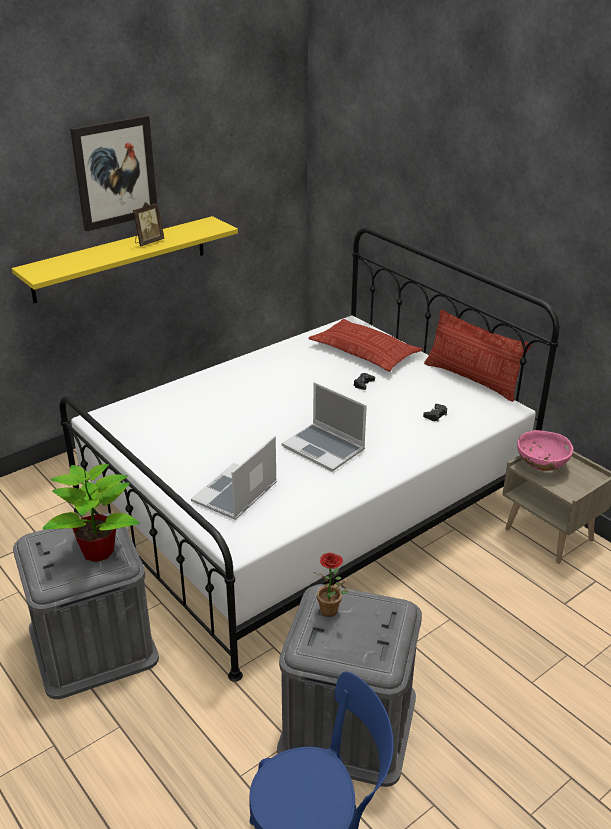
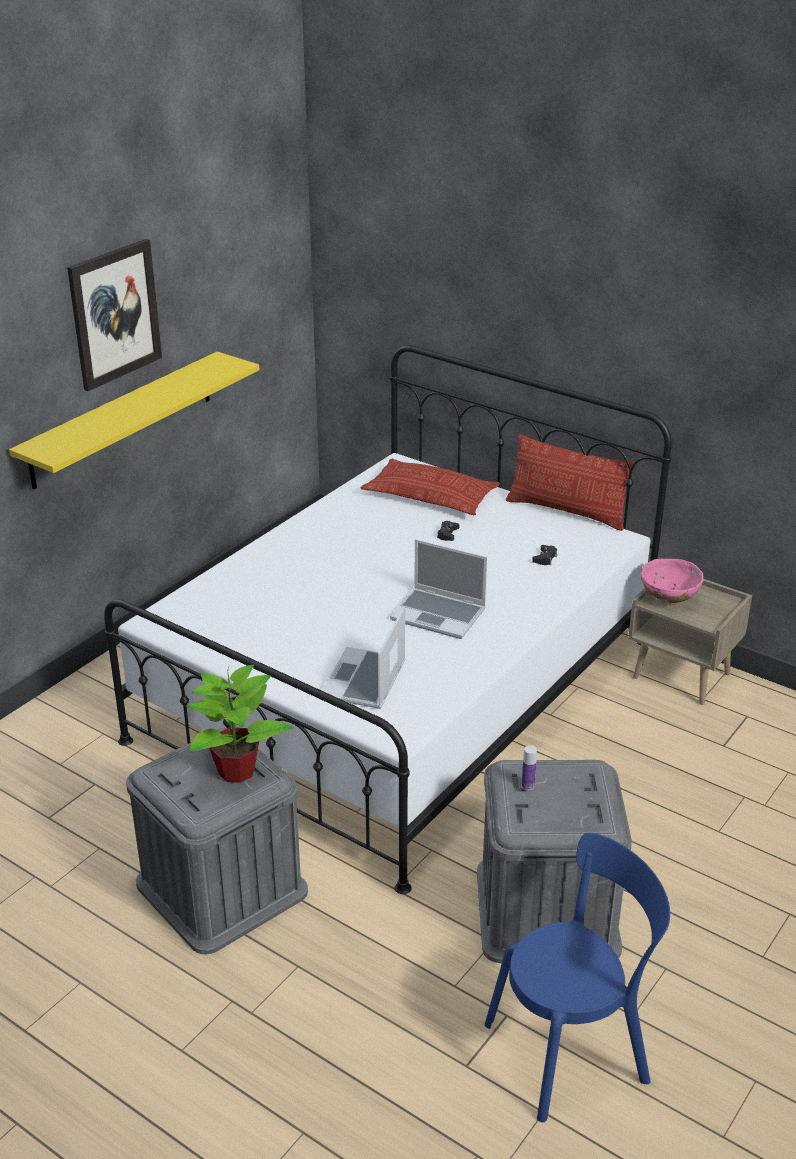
camera: 15 degrees left, 0 degrees up
(148, 242) = (160, 395): picture frame -> none
(332, 612) = (528, 786): potted plant -> bottle

